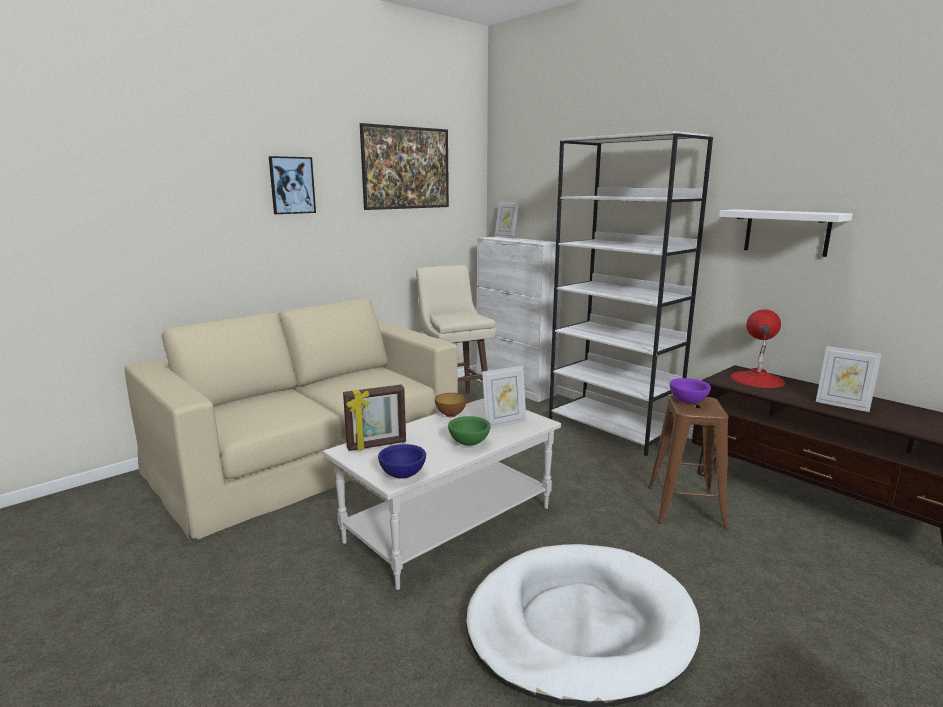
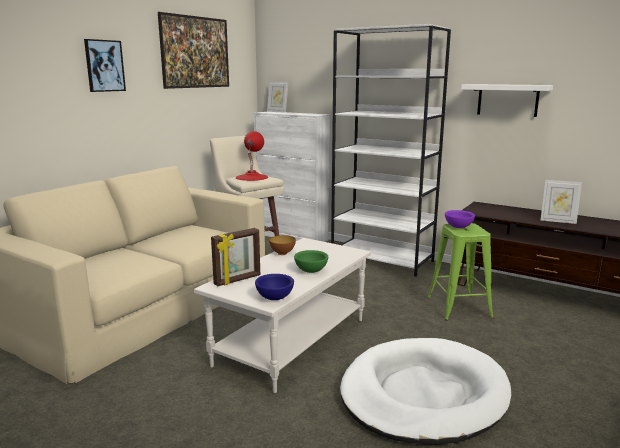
camera: 15 degrees left, 0 degrees up
(504, 423) = (328, 255): picture frame -> none
(685, 506) = (458, 307): brown stool -> green stool
(757, 379) = (494, 209): red table lamp -> red table lamp (251, 177)

